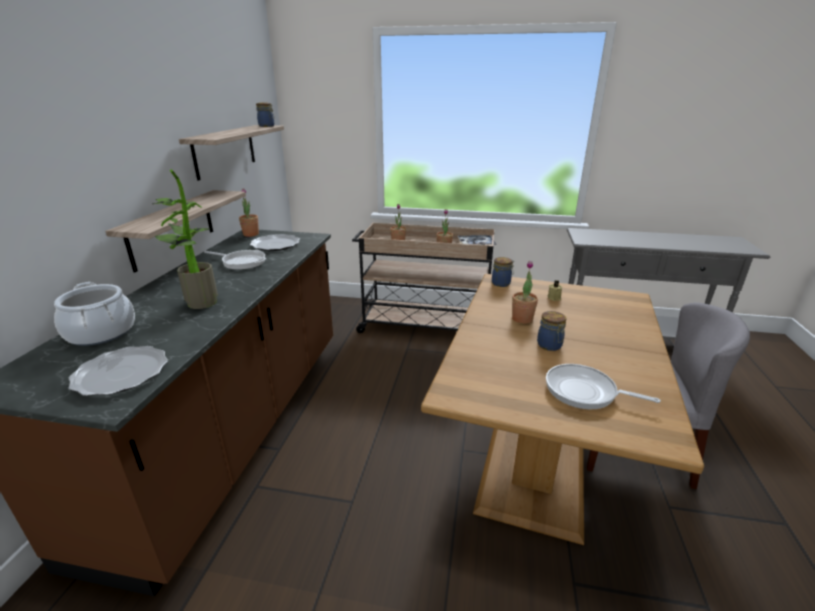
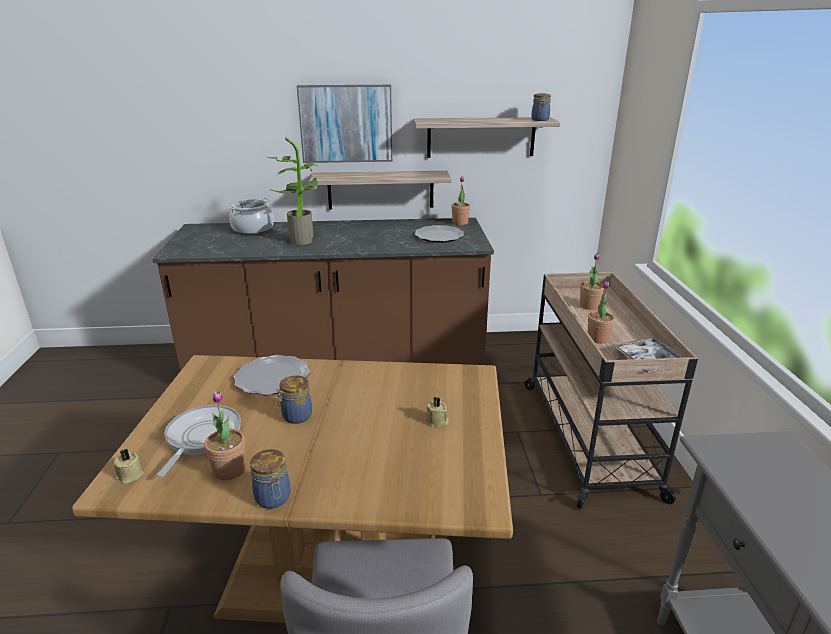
camera: 75 degrees right, 0 degrees up
(120, 373) = (202, 246): plate -> plate (272, 378)
(124, 155) = (346, 124): none -> picture
(241, 262) = (387, 234): frying pan -> none
(501, 283) = (463, 378): jar -> jar (273, 498)
(522, 319) = (359, 396): potted plant -> potted plant (229, 470)
(649, 431) = (129, 475): none -> beige candle

